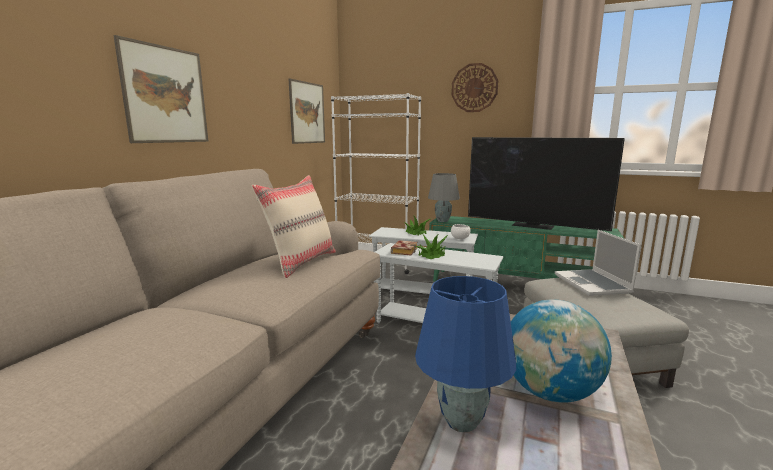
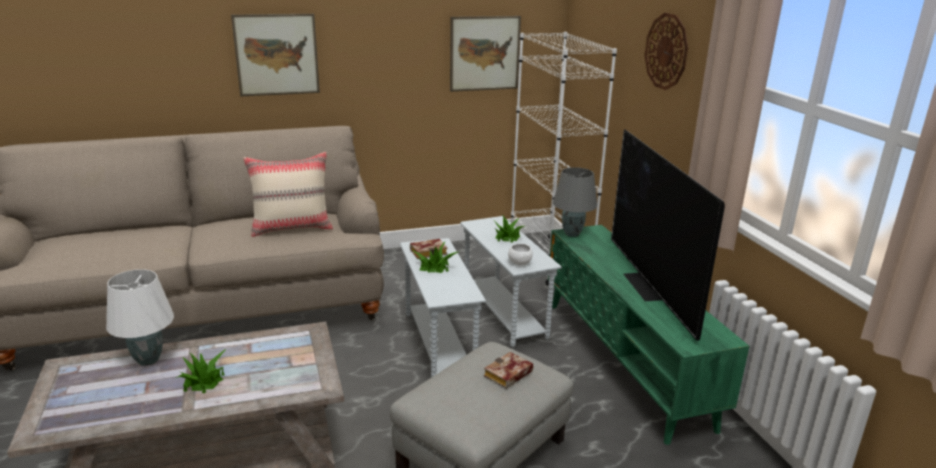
camera: 50 degrees right, 10 degrees up
(460, 421) = (148, 359): blue table lamp -> white table lamp
(550, 392) = (203, 381): globe -> potted plant
(593, 284) = (508, 375): laptop -> book

